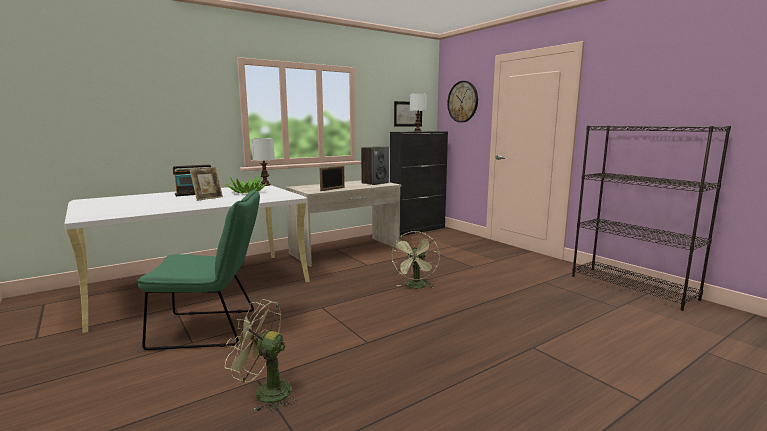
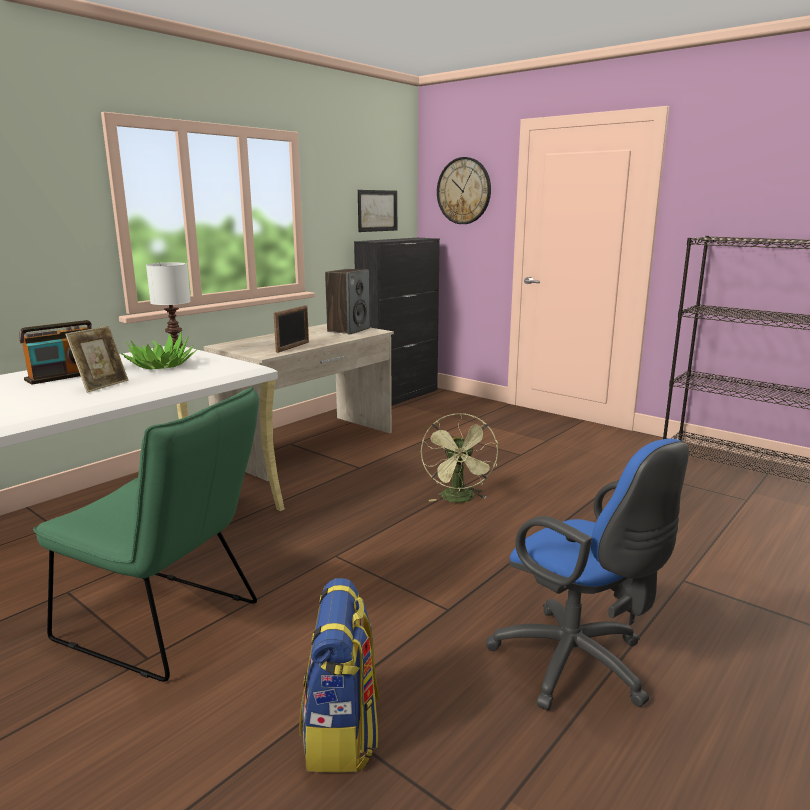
camera: 15 degrees left, 5 degrees up
(212, 329) = (168, 625): green chair -> green chair turned 45 degrees clockwise
(265, 392) = (342, 733): green fan -> backpack
(417, 131) = (395, 239): white table lamp -> none
(425, 382) = (577, 666): none -> blue office chair

